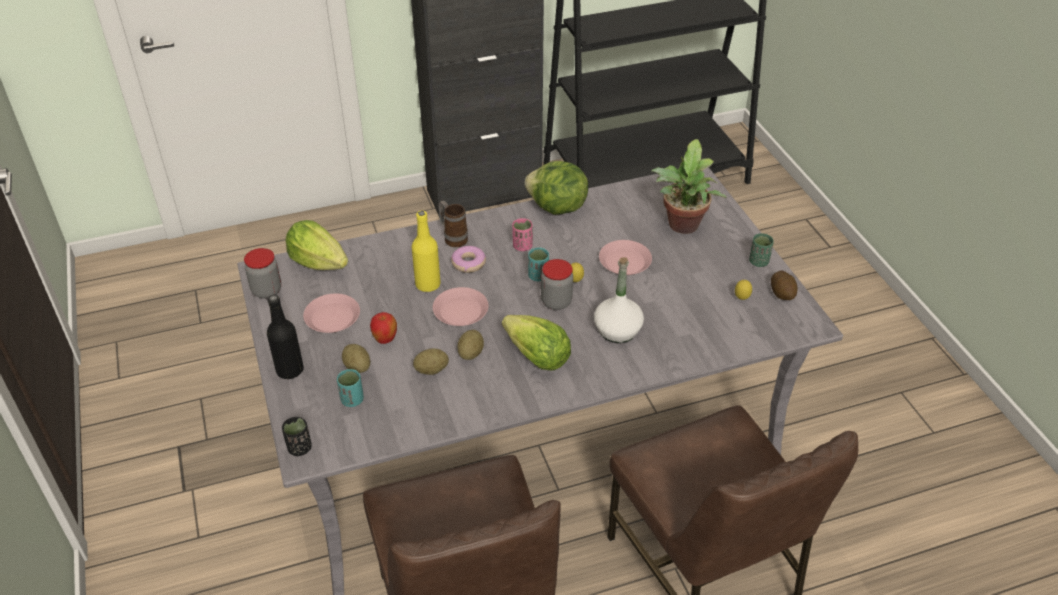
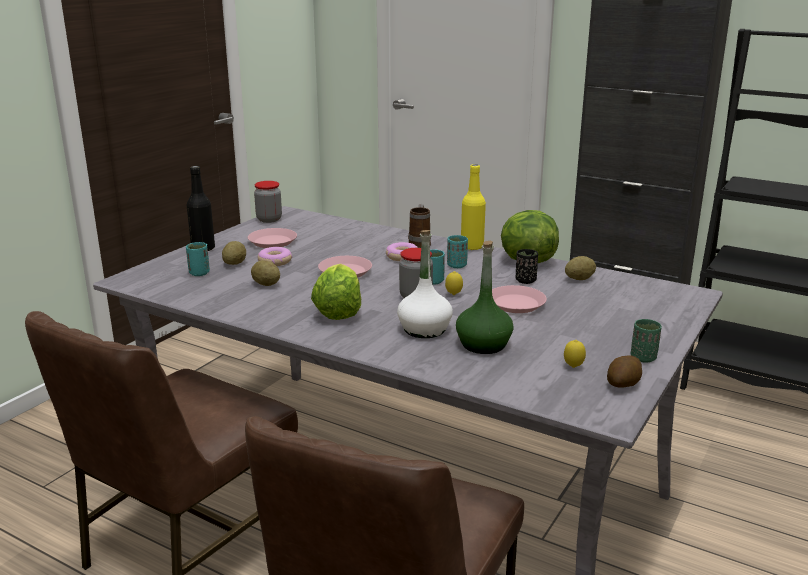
camera: 50 degrees right, 20 degrees down
(299, 448) = (131, 275): black cup -> black cup (525, 281)
(318, 262) = (320, 221): lettuce -> none
(385, 340) = (275, 261): apple -> donut
(428, 284) = (355, 254): yellow bottle -> yellow bottle (472, 247)
(470, 353) = (304, 289): potato -> potato (579, 279)
(522, 246) = (456, 265): pink cup -> turquoise cup
(670, 317) = (483, 345): none -> green bottle
(682, 227) = (612, 310): potted plant -> none

